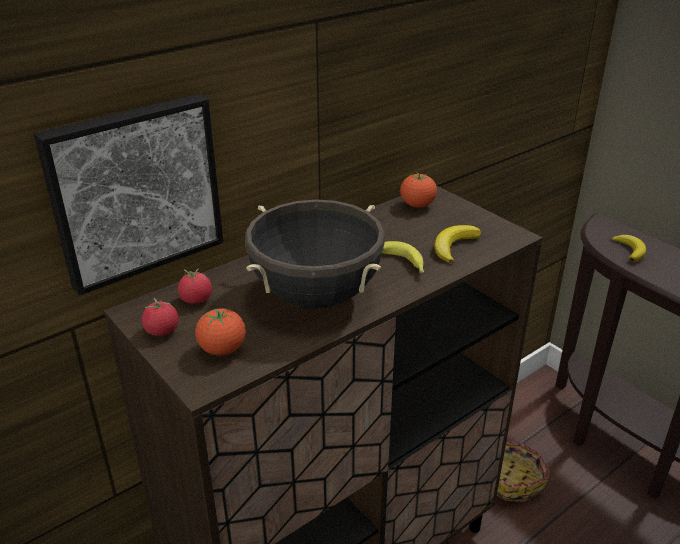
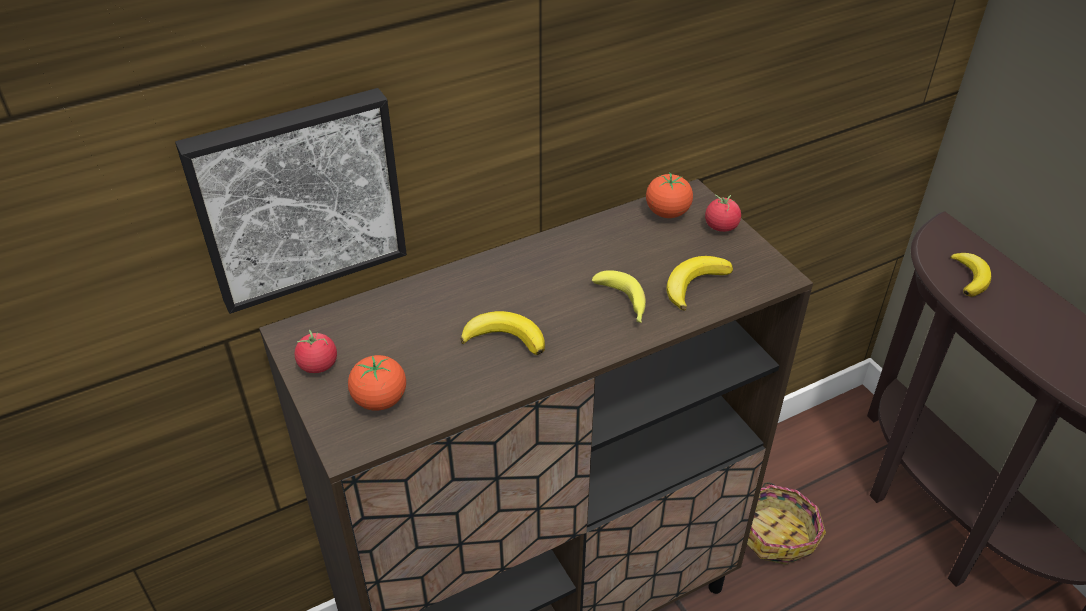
camera: 10 degrees right, 10 degrees up
(196, 300) = (365, 326): tomato -> tomato (721, 226)
(316, 295) = (505, 338): black cooking pot -> banana

